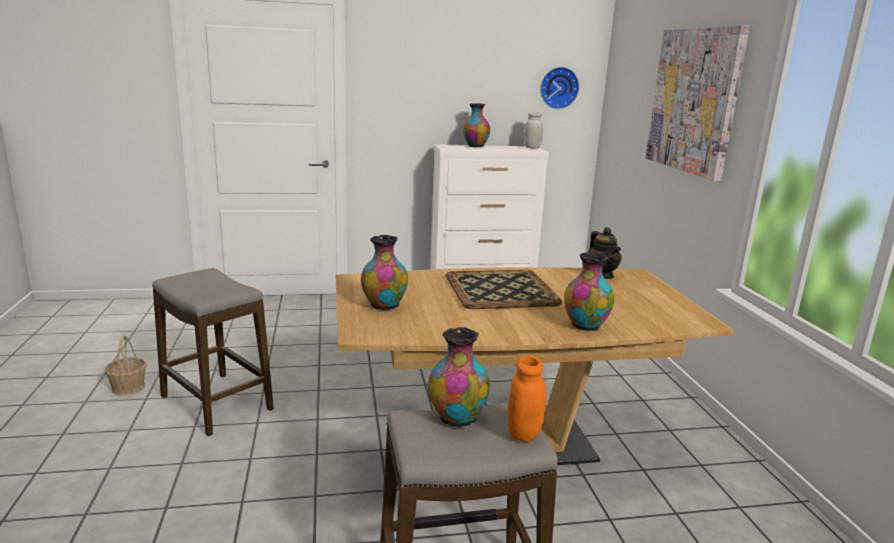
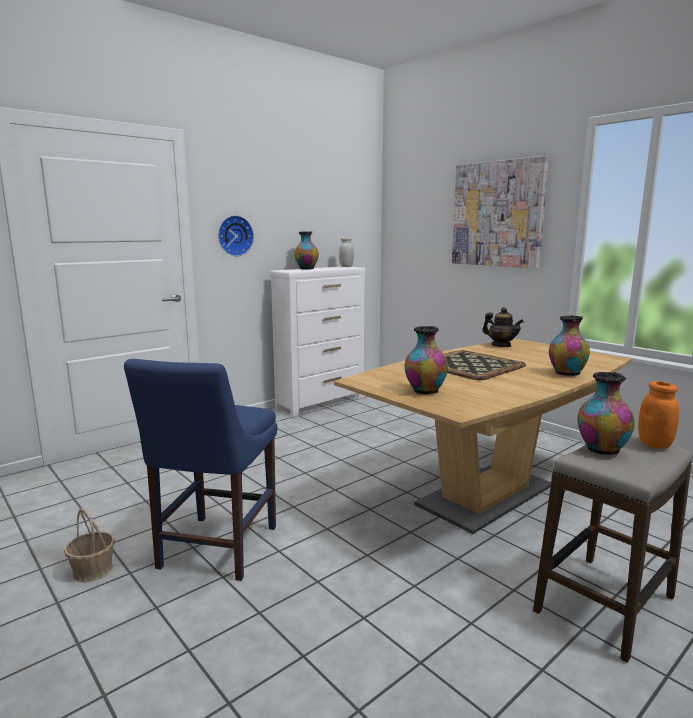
camera: 30 degrees left, 5 degrees down
(216, 403) = (215, 550): stool -> blue chair
(558, 88) = (353, 217): wall clock -> wall clock (234, 235)

